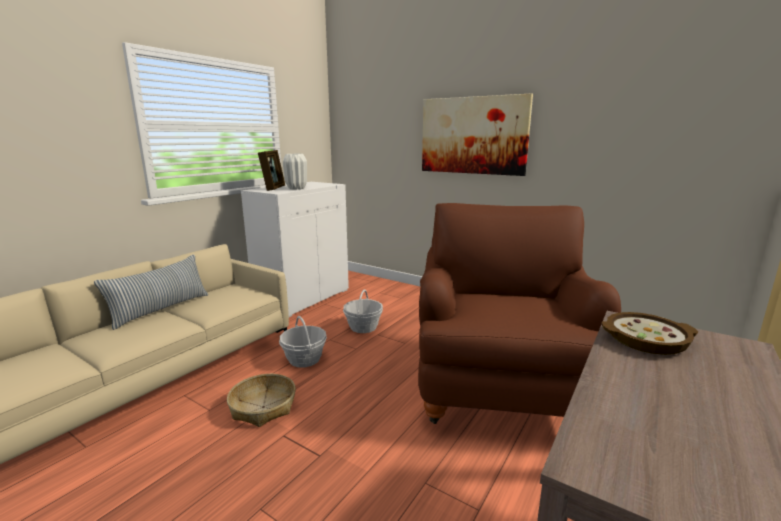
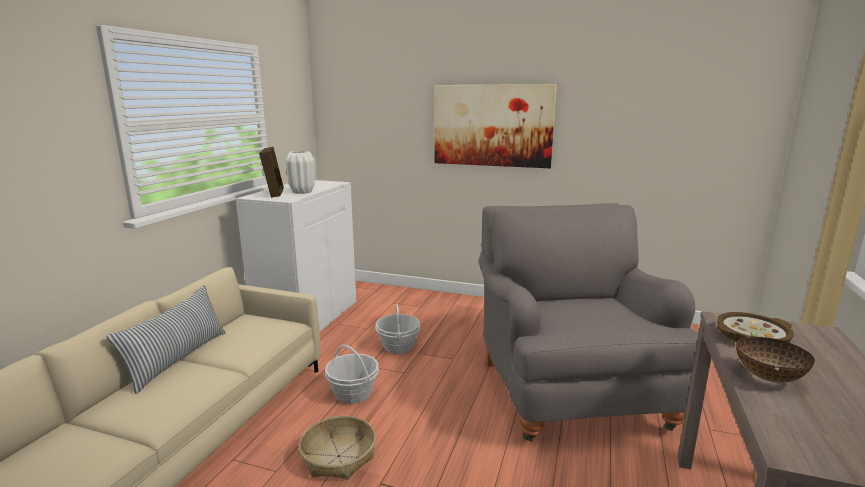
camera: 15 degrees left, 0 degrees up
(499, 383) = (567, 388): brown armchair -> grey armchair
(628, 381) = (767, 377): none -> bowl

